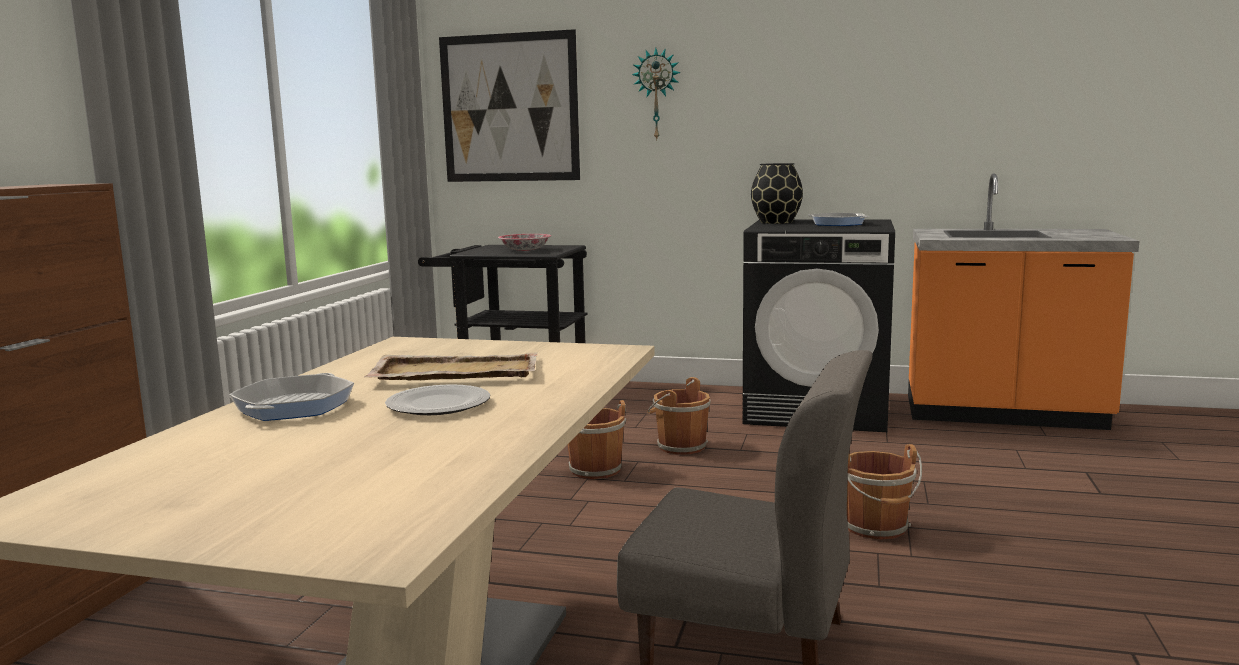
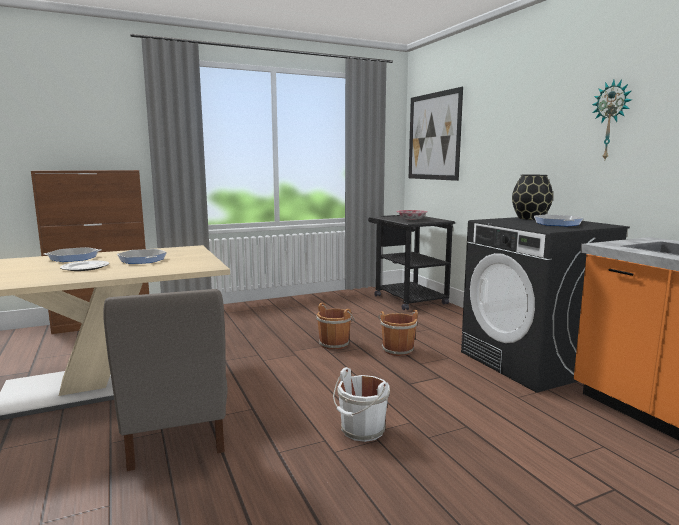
camera: 50 degrees right, 0 degrees up
(454, 372) = (142, 260): beige tray -> frying pan
(657, 94) = (497, 125): wall clock -> wall clock (611, 120)
(877, 528) = (361, 431): brown bucket -> white bucket

